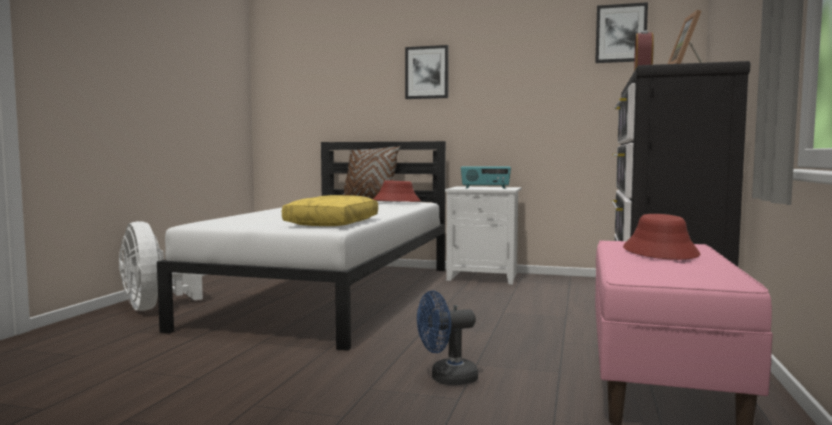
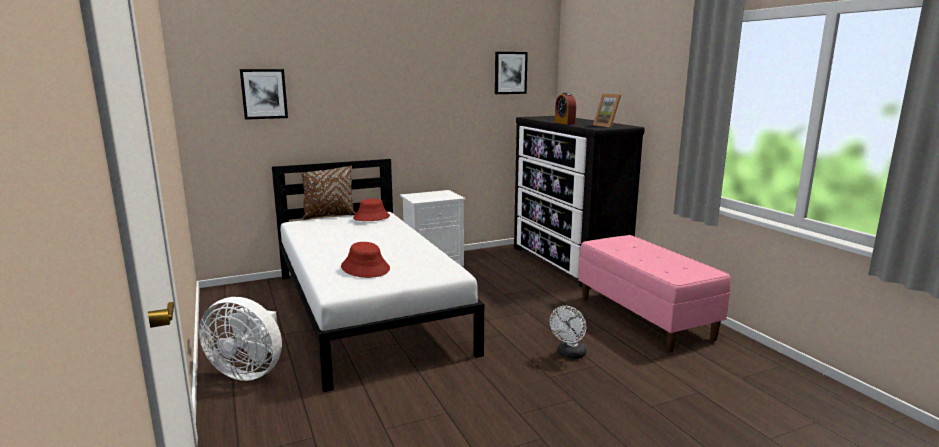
camera: 40 degrees left, 10 degrees up
(333, 223) = (430, 264): yellow pillow -> none
(427, 72) = (368, 99): picture -> picture (264, 94)
(446, 379) = (569, 355): blue fan -> white fan
(485, 188) = (436, 197): radio -> none
(660, 252) = (633, 249): red hat -> red hat (365, 268)

